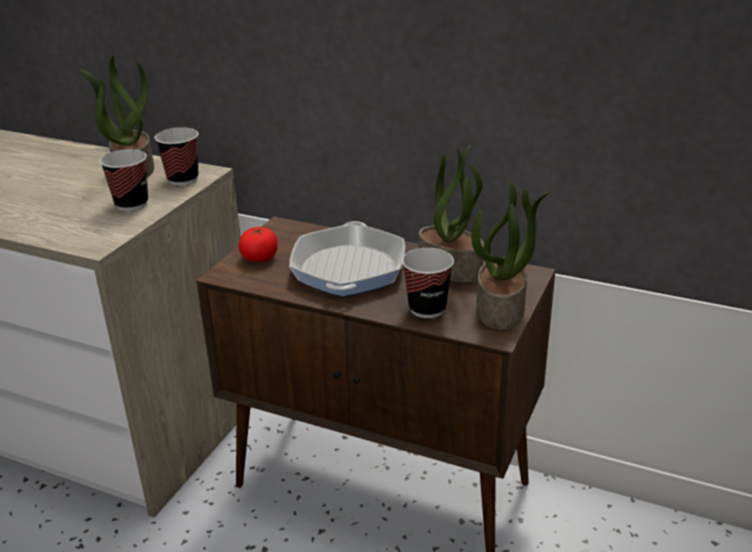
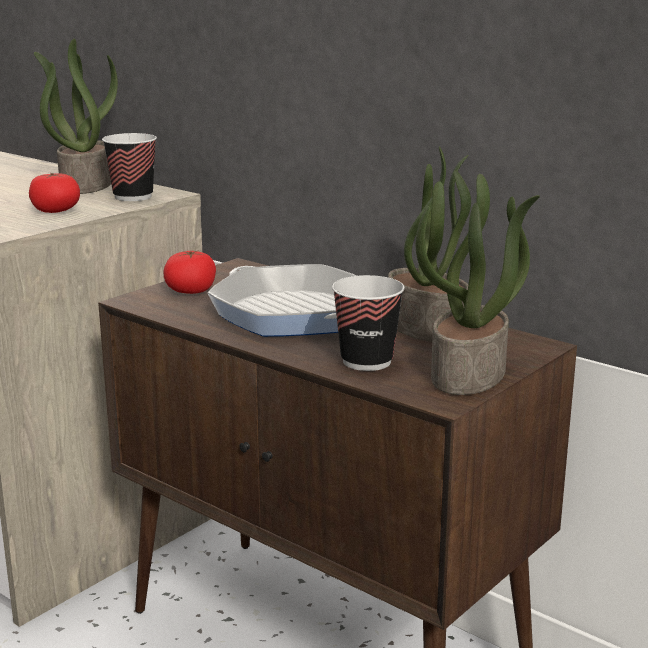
camera: 15 degrees right, 10 degrees down
(131, 204) = (55, 210): cup -> tomato
(348, 269) = (292, 313): frying pan -> frying pan turned 120 degrees clockwise

